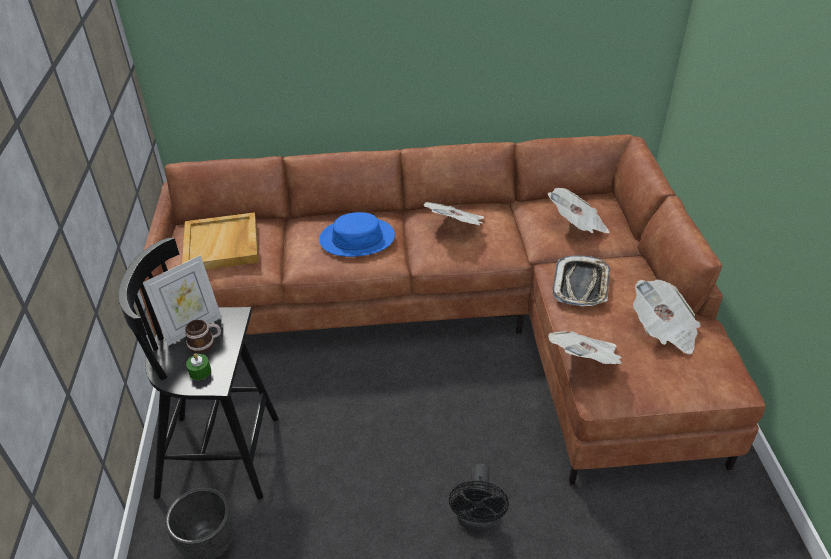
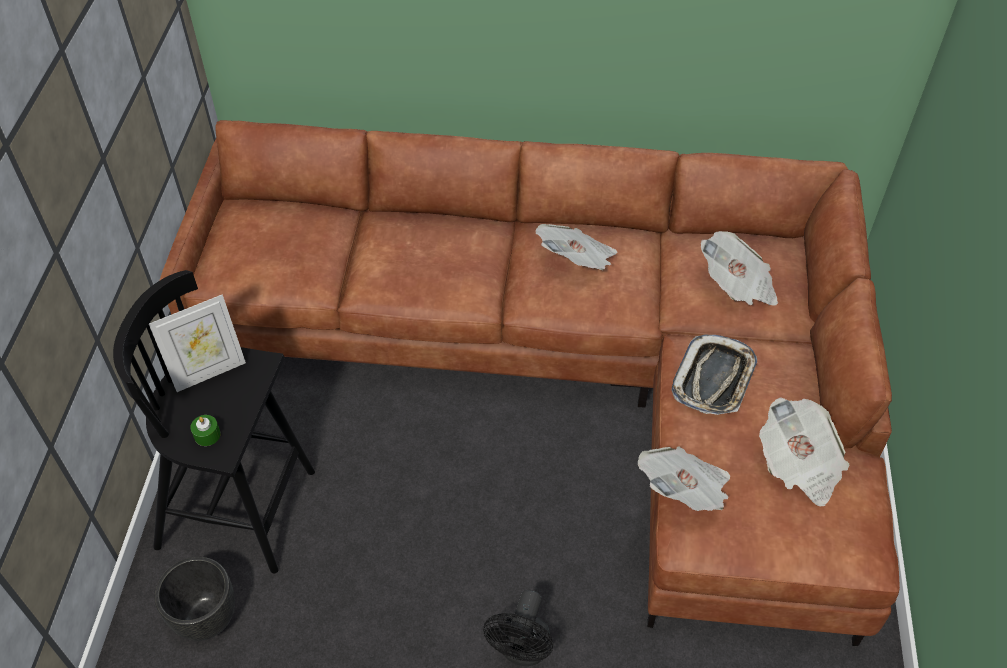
camera: 10 degrees right, 10 degrees up
(205, 343) = (220, 396): mug -> none
(222, 245) = (273, 243): beige tray -> none
(357, 238) = (444, 260): blue hat -> none

